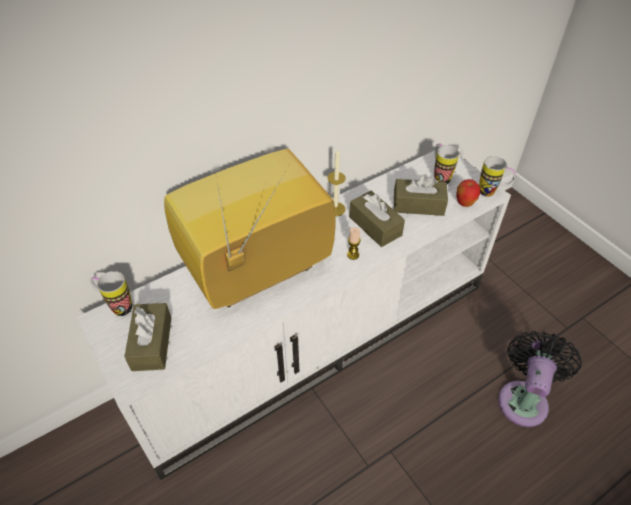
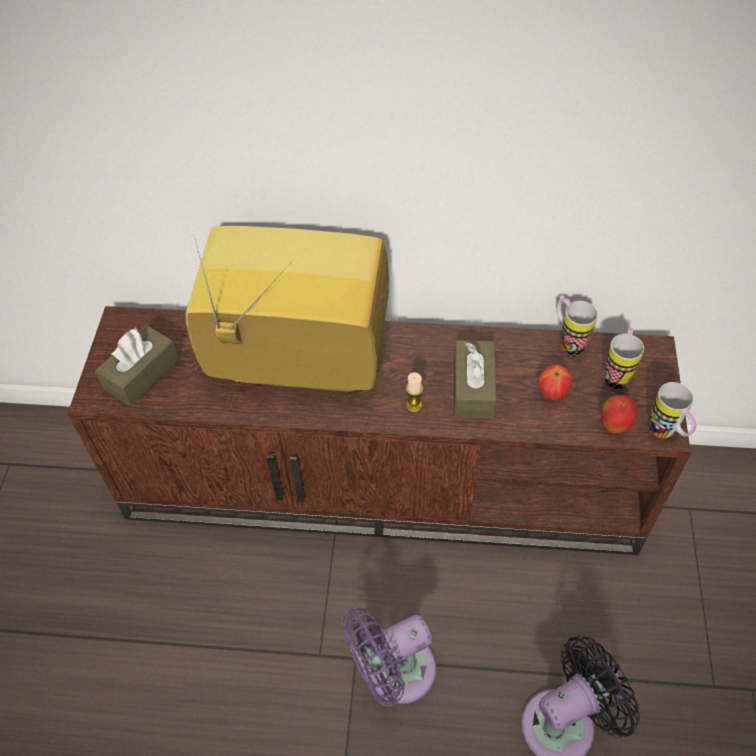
camera: 40 degrees right, 5 degrees up
(117, 307) = (144, 318): mug -> mug (567, 342)
(314, 338) = (384, 482): white tv stand -> brown tv stand
(335, 209) = (448, 340): candle -> none
(418, 205) = (552, 393): brown tissue box -> apple
(418, 442) = (393, 672): none -> purple fan

